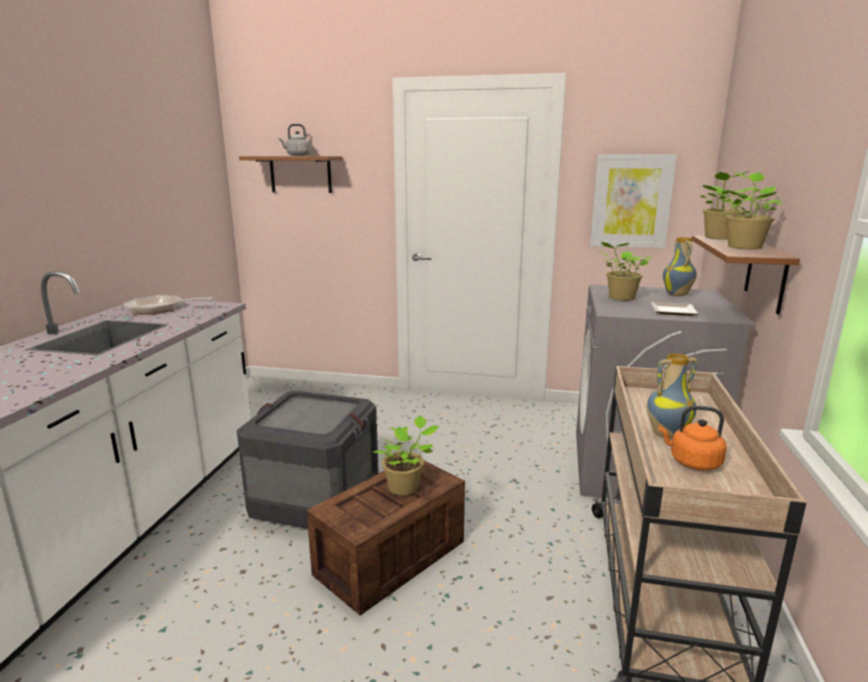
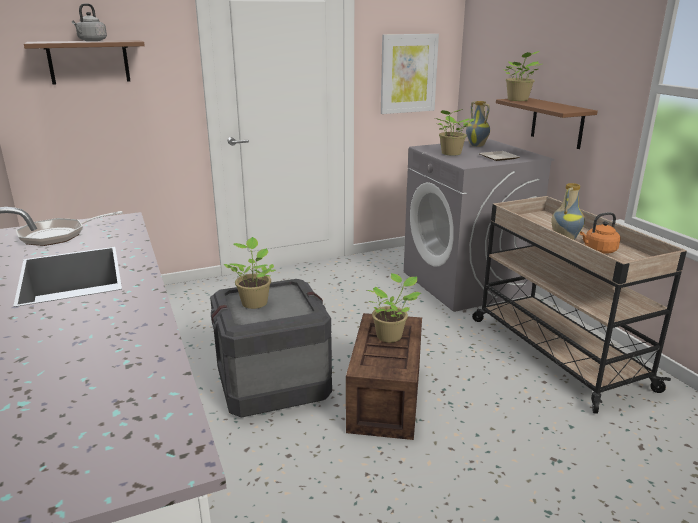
camera: 35 degrees left, 5 degrees up
(744, 247) = (550, 105): potted plant -> potted plant (254, 302)

